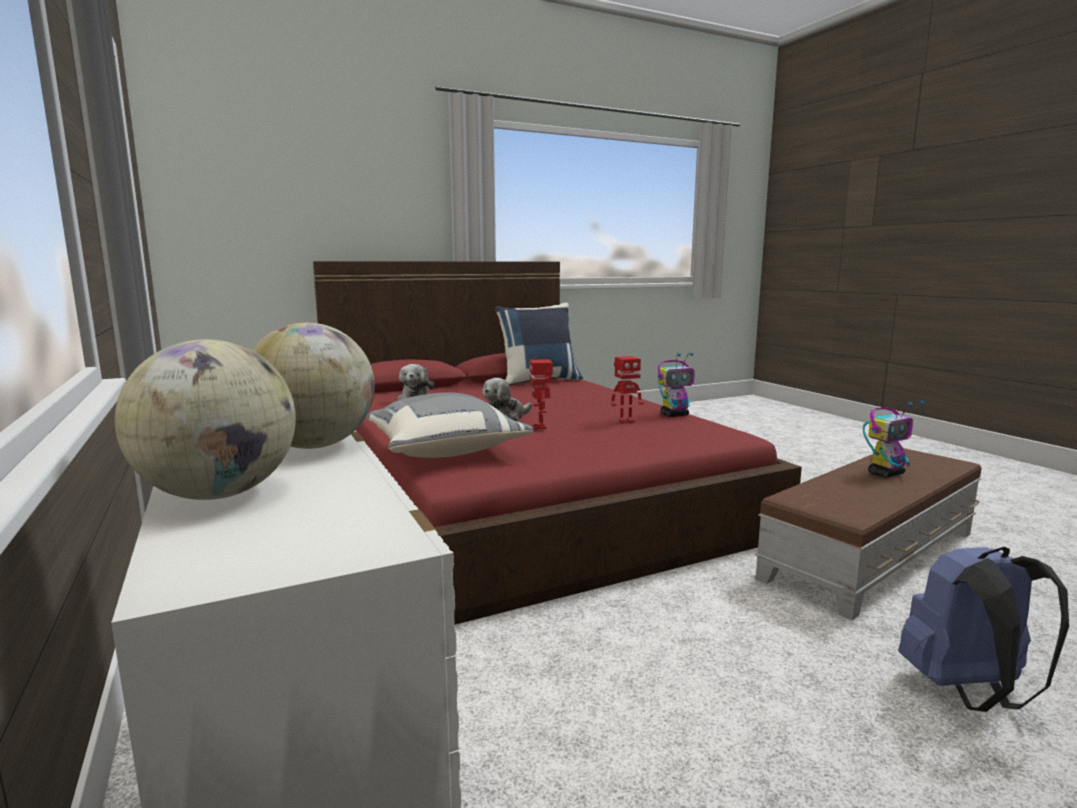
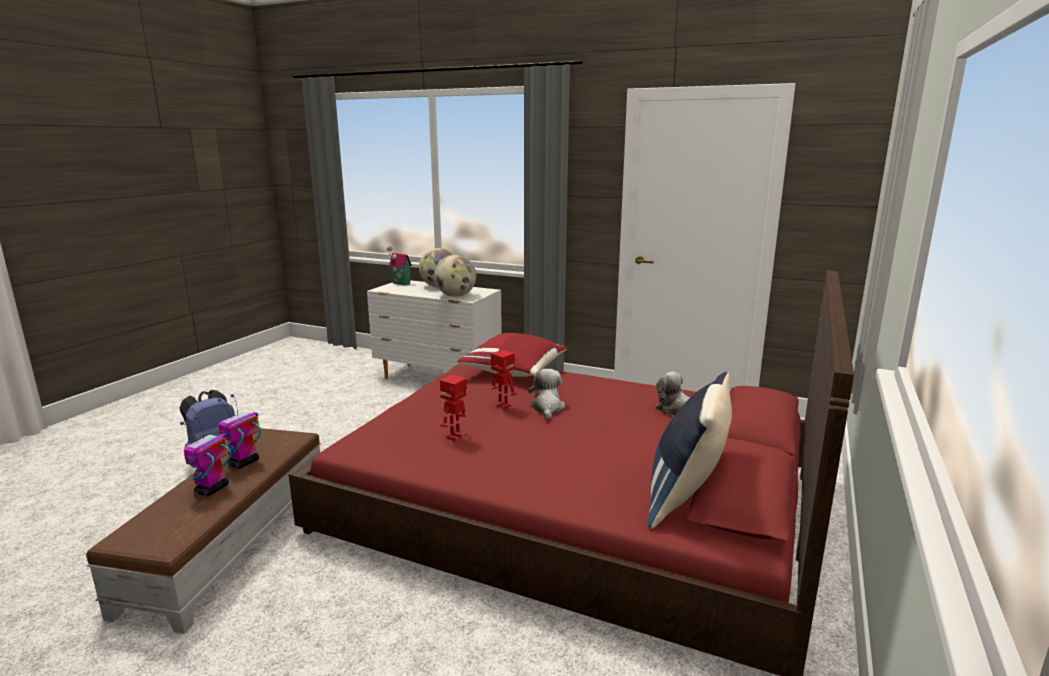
camera: 140 degrees right, 5 degrees up
(244, 563) = (400, 284): none -> toy house
(445, 451) = (515, 372): grey pillow -> red pillow
(675, 415) = (422, 463): toy robot -> toy robot (243, 463)

